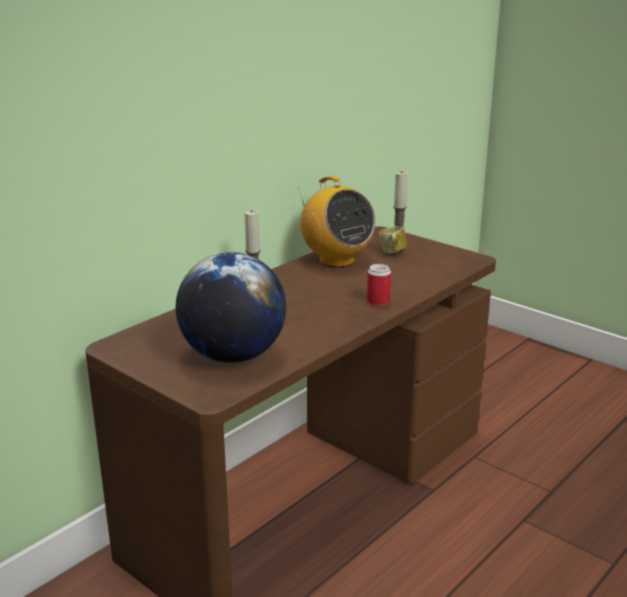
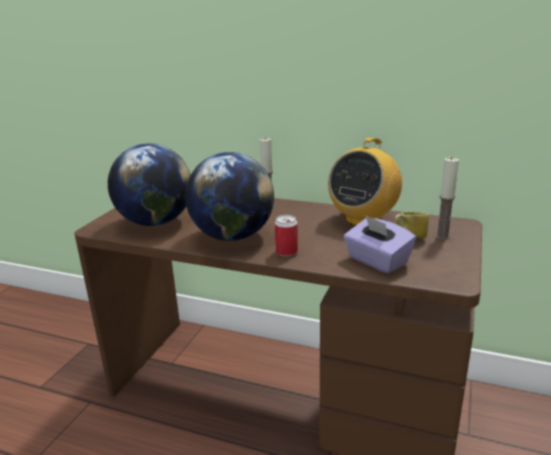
camera: 70 degrees right, 0 degrees up
(319, 319) = (233, 236): none -> globe
(424, 273) = (377, 261): none -> purple tissue box

